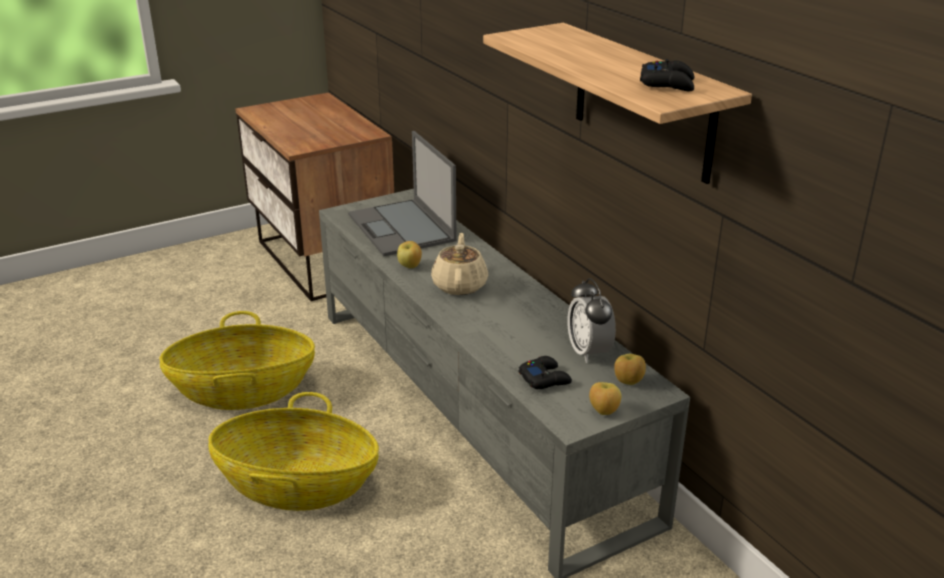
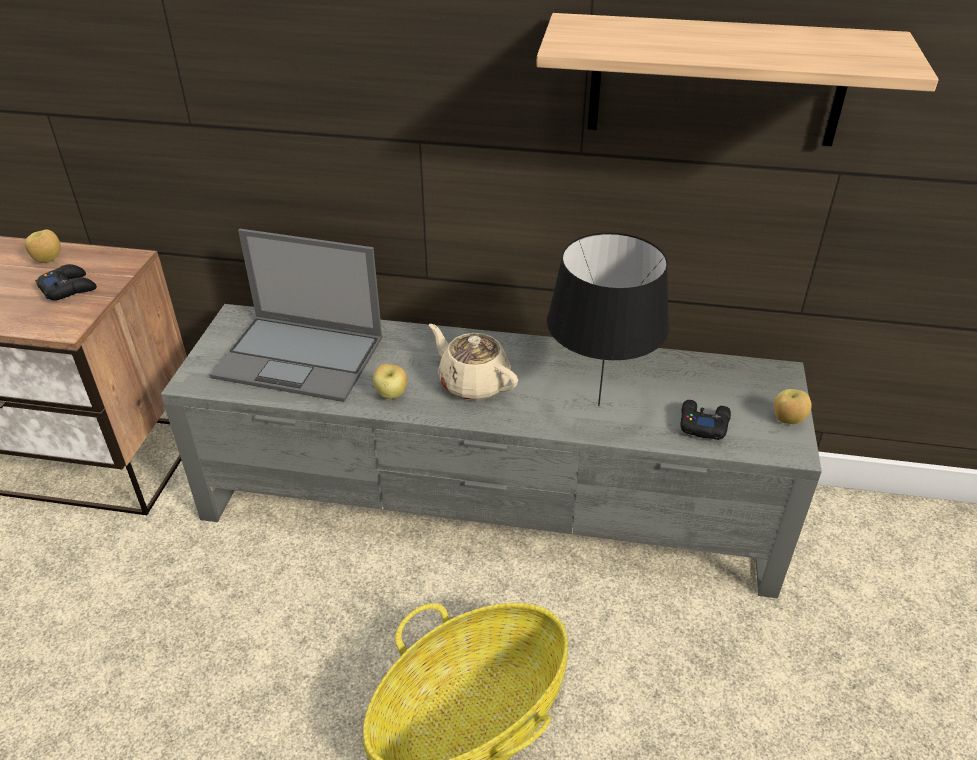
camera: 50 degrees left, 10 degrees up
(243, 391) = (241, 677): basket -> none
(505, 333) = (599, 404): none -> black table lamp
(589, 352) = (683, 374): alarm clock -> none
(628, 382) = (752, 380): apple -> apple (48, 260)
(667, 84) = (846, 46): black game controller -> black game controller (68, 288)

